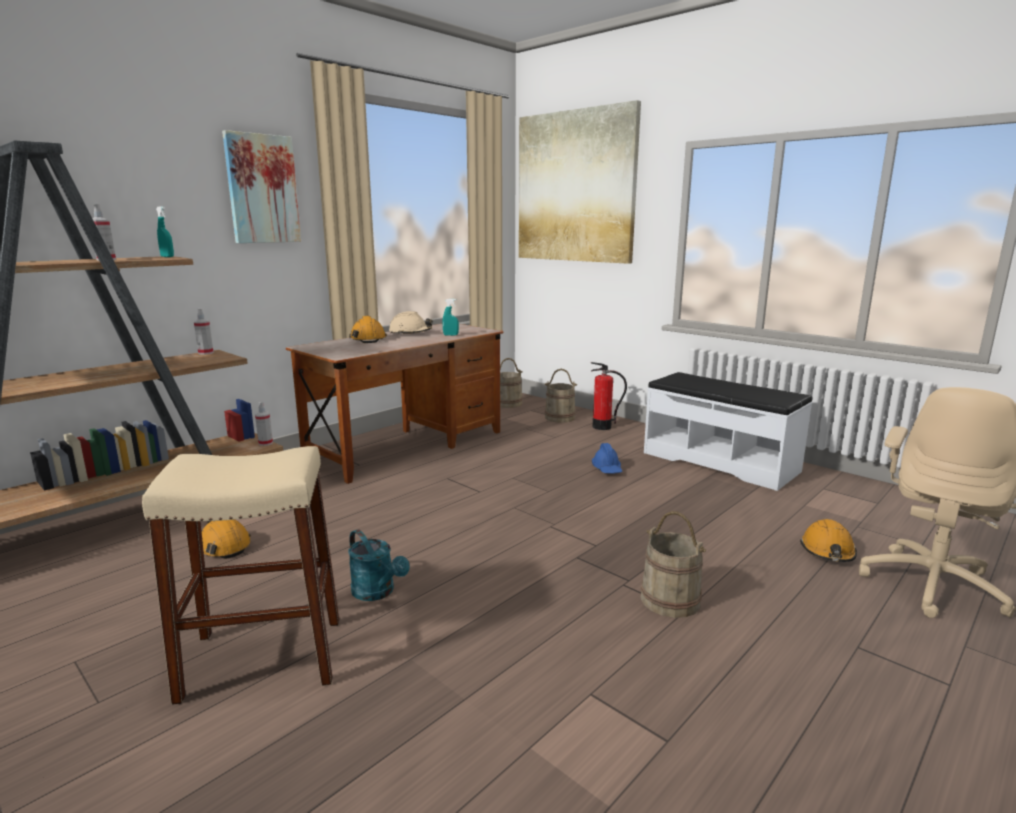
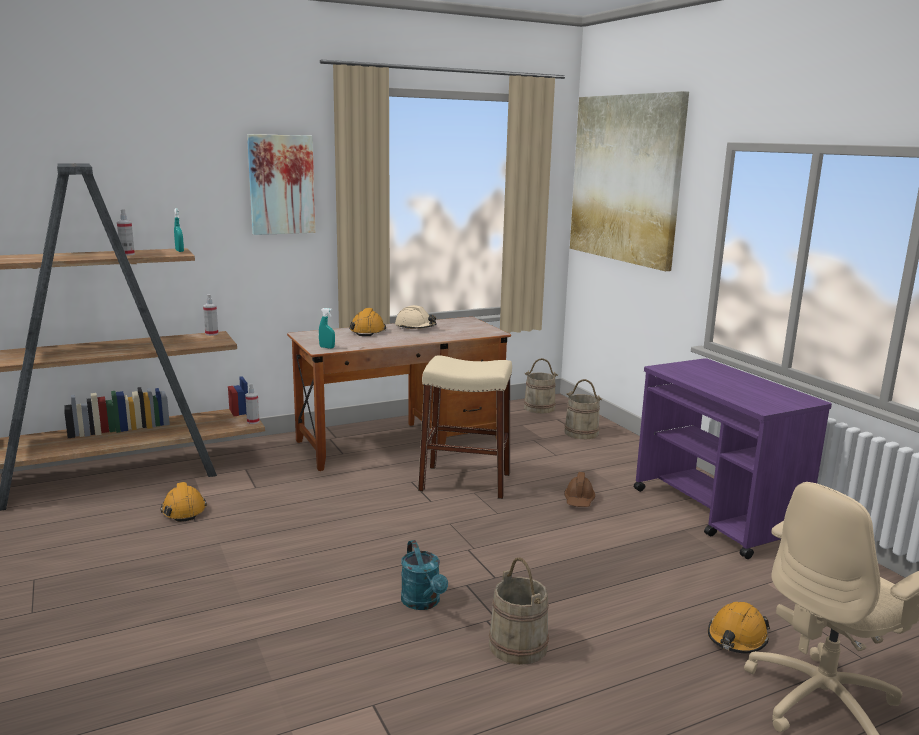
camera: 20 degrees right, 0 degrees up
(263, 658) = (152, 609): beige stool -> beige stool (465, 482)
(377, 592) = (271, 577): turquoise watering can -> turquoise watering can (423, 603)
(450, 335) = (450, 334): turquoise spray bottle -> turquoise spray bottle (327, 347)
(602, 427) = (618, 451): fire extinguisher -> none
(607, 469) = (579, 501): blue hard hat -> brown hard hat
(720, 461) = (716, 515): white bench -> purple cart

